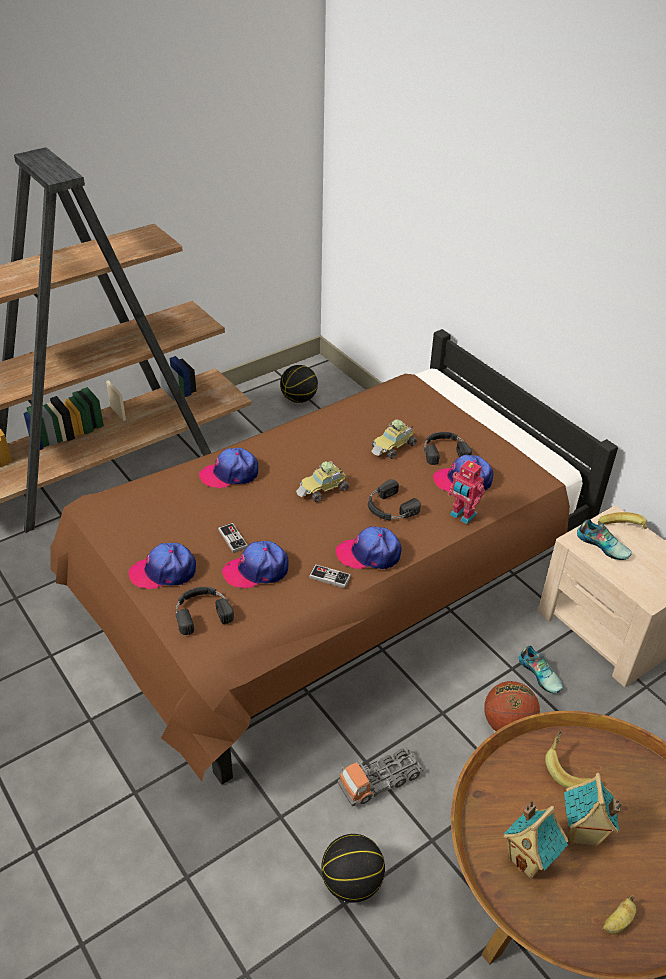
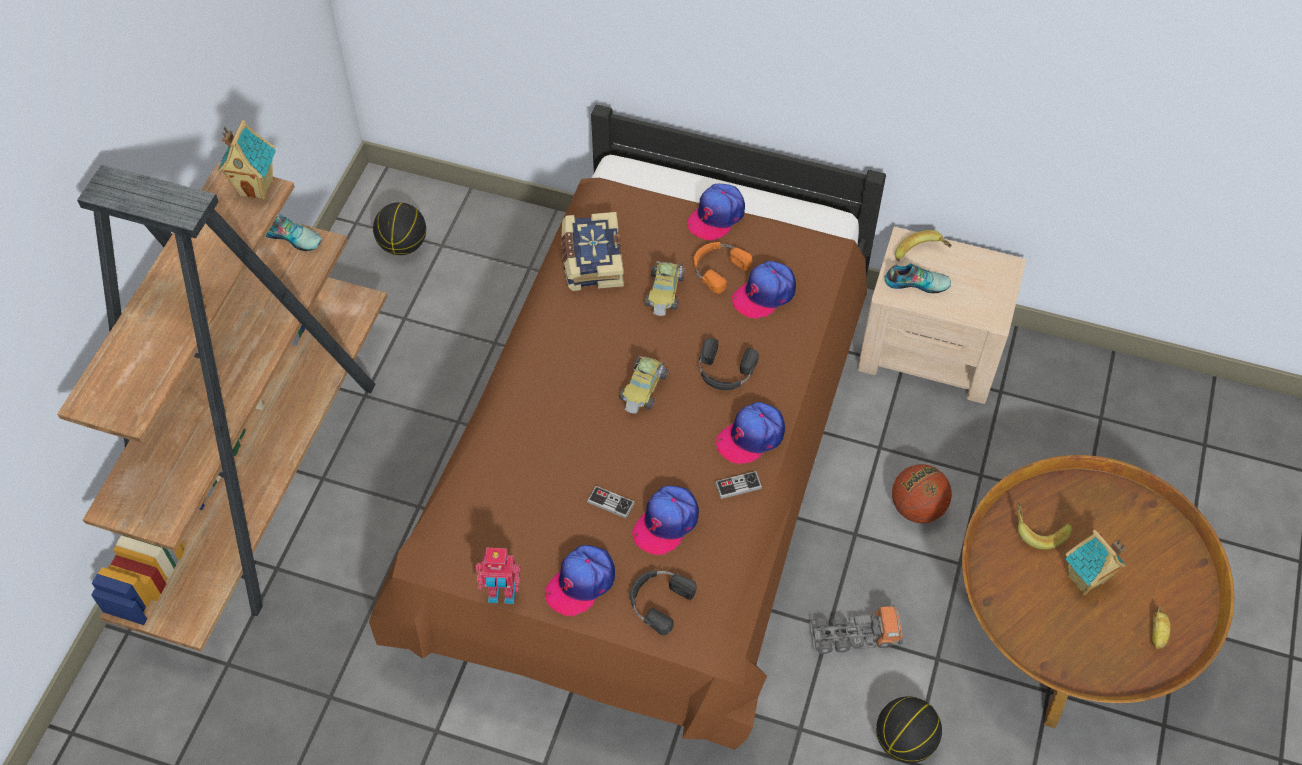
camera: 35 degrees left, 15 degrees up
(230, 474) = (533, 428): cap -> cap (716, 216)
(362, 409) = (591, 260): none -> book
(380, 781) = (854, 636): toy truck -> toy truck turned 120 degrees counterclockwise
(444, 451) = (717, 267): black headphones -> orange headphones
(462, 516) = (796, 338): toy robot -> toy robot (502, 595)
(529, 860) = (1065, 630): toy house -> toy house (257, 187)
(540, 673) = (907, 436): shoe -> shoe (292, 236)

